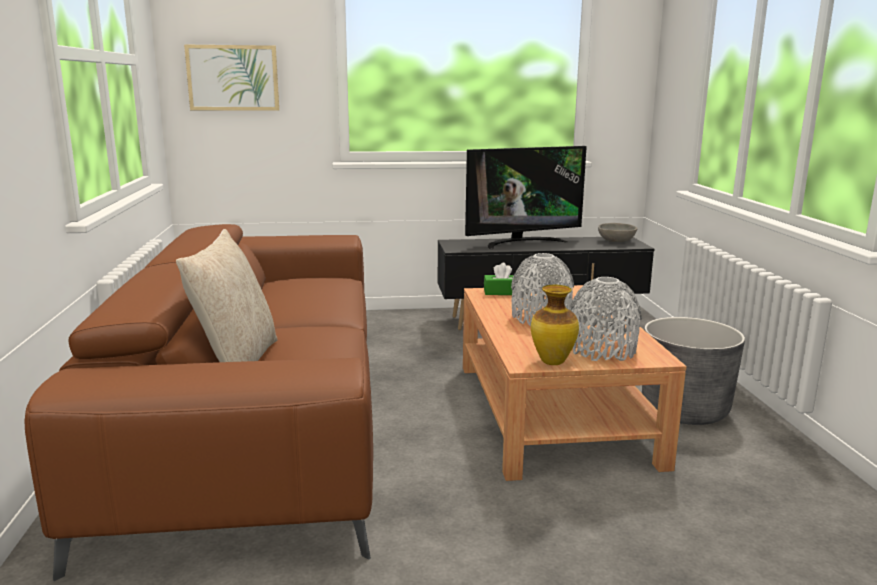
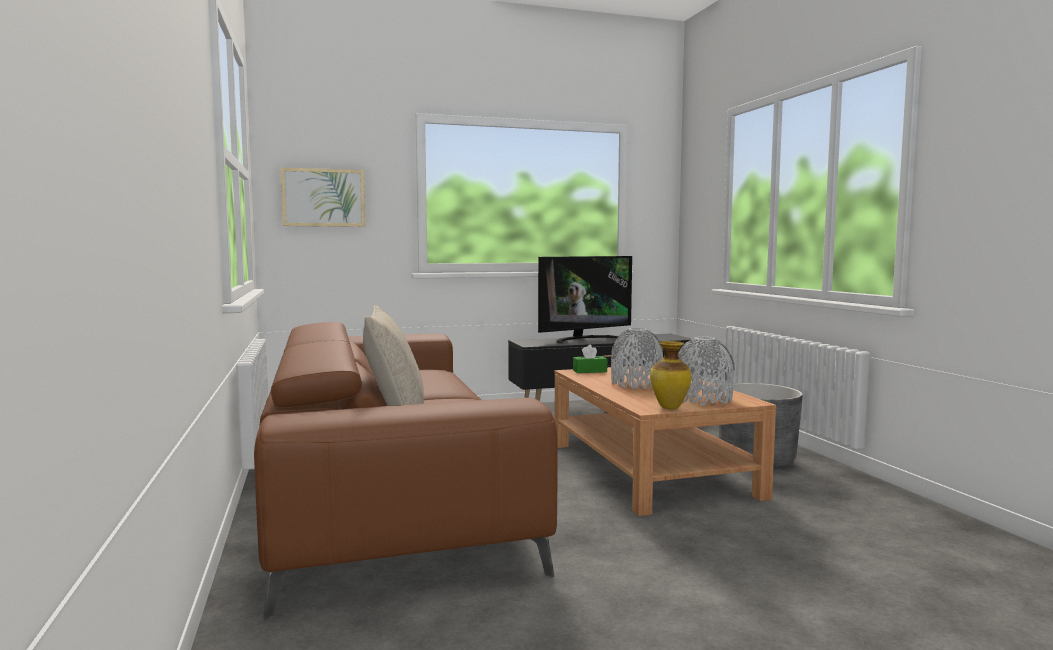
camera: 10 degrees left, 10 degrees down
(615, 241) = (661, 336): grey bowl -> none

